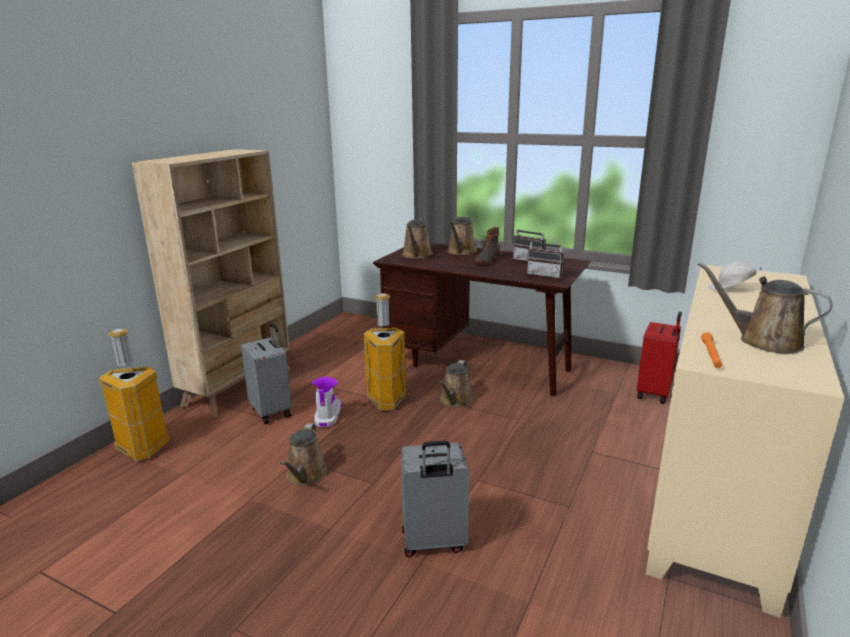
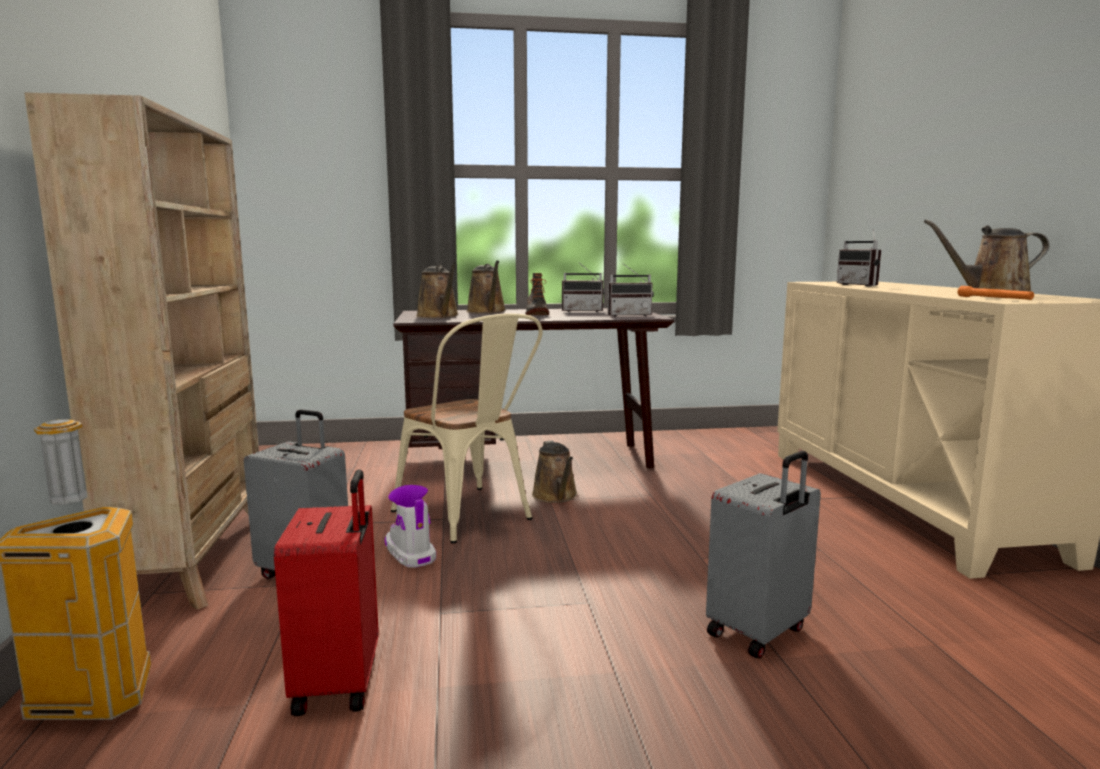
camera: 35 degrees left, 10 degrees down
(305, 476) = (482, 627): brown watering can -> none
(386, 401) = (470, 517): trash can -> beige chair
(655, 393) = (734, 446): red suitcase -> red suitcase (340, 682)
(730, 289) = (861, 285): white cap -> radio

